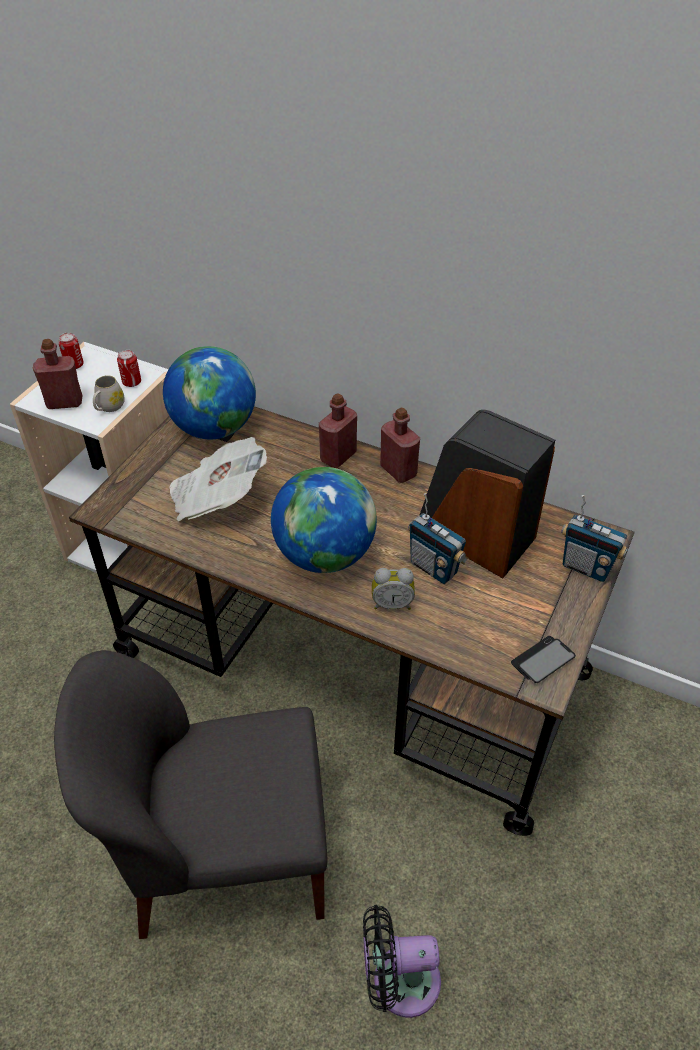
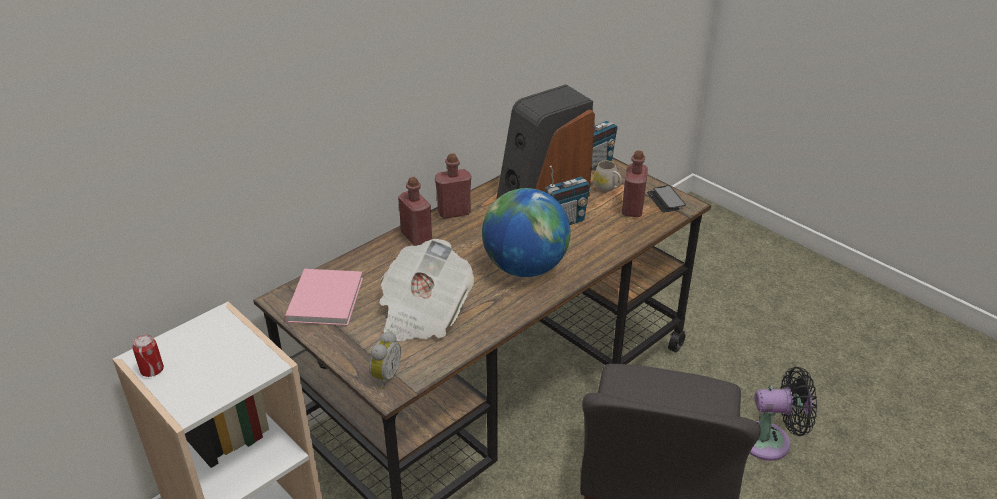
camera: 70 degrees left, 10 degrees down
(64, 402) = (215, 385): red bottle -> red bottle (632, 209)
(109, 407) = (252, 353): white mug -> white mug (607, 188)
(132, 382) = (224, 331): can -> none
(214, 428) = (326, 298): globe -> pink book
(392, 603) = (590, 247): alarm clock -> alarm clock (384, 376)
(398, 981) = (771, 441): black fan -> black fan turned 105 degrees counterclockwise

